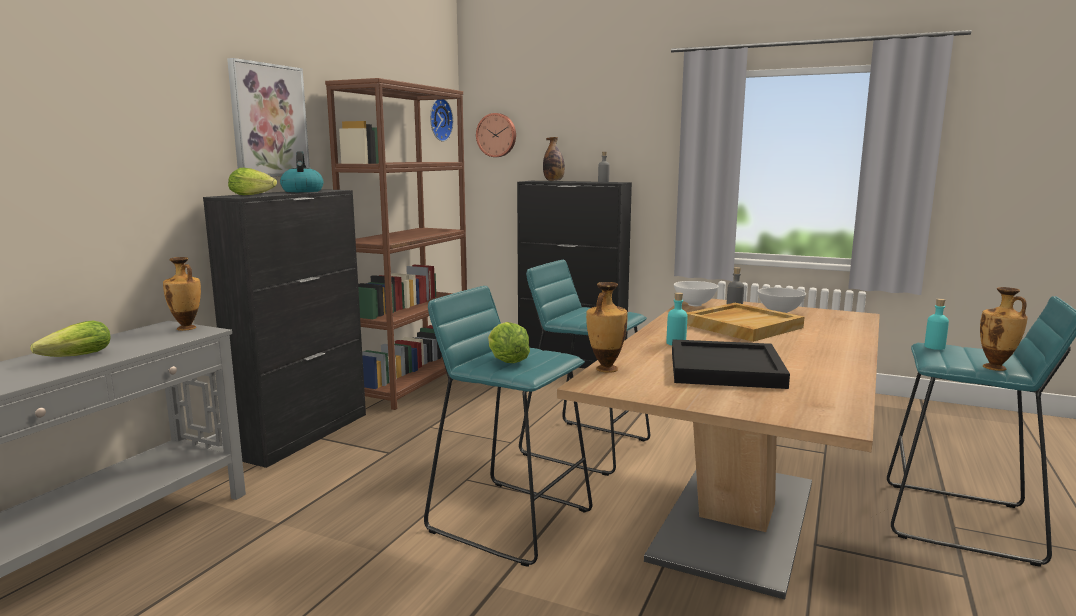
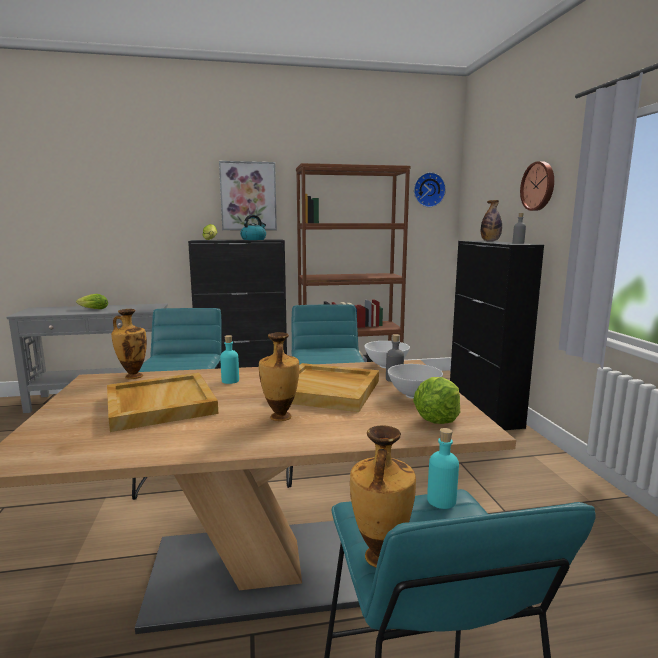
camera: 55 degrees right, 0 degrees up
(187, 328) = (154, 307): vase -> vase (280, 417)
(497, 135) = (475, 200): wall clock -> wall clock (539, 186)
(507, 361) = (168, 359): lettuce -> lettuce (437, 419)
(724, 369) = (159, 404): black tray -> beige tray

